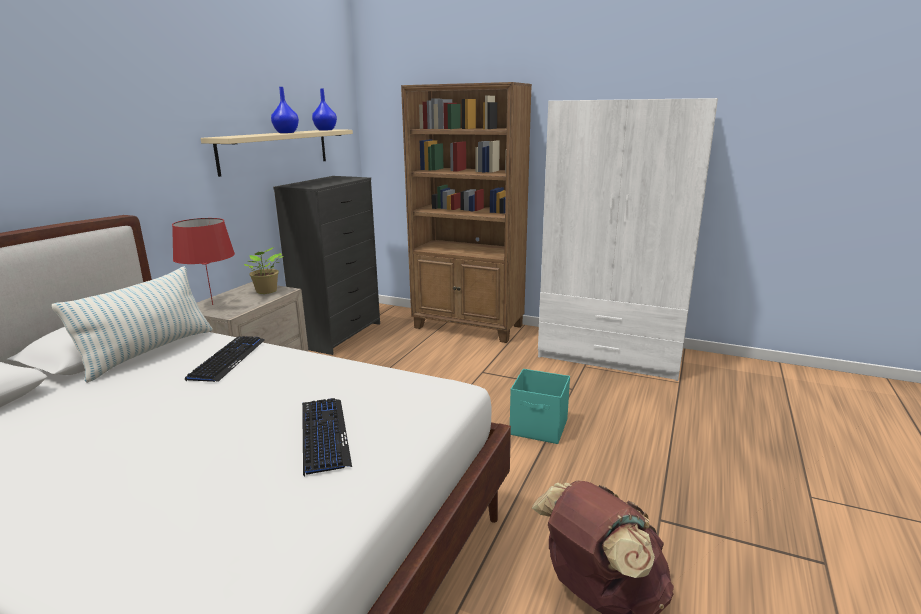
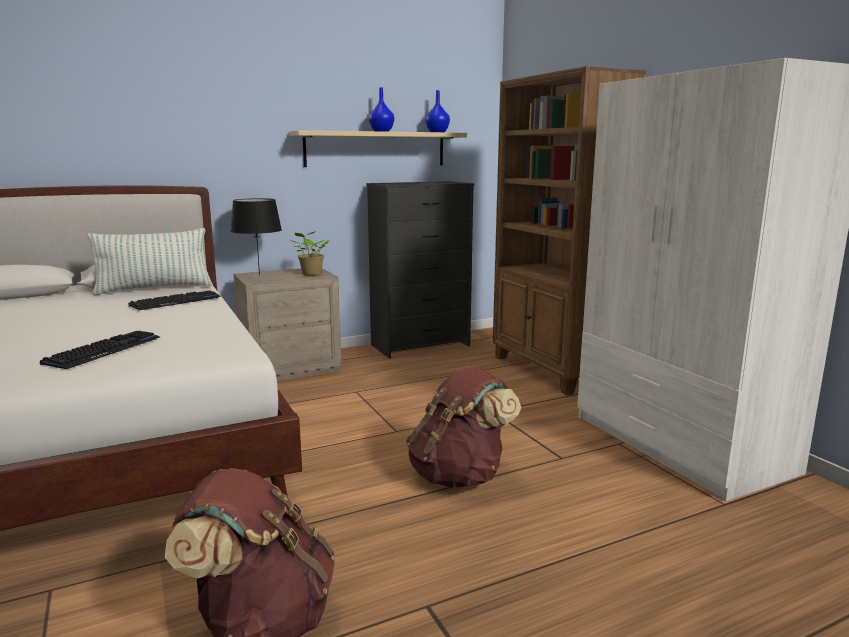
camera: 40 degrees right, 5 degrees down
(212, 305) = (259, 275): red table lamp -> black table lamp
(539, 428) = (459, 476): turquoise storage box -> brown backpack

